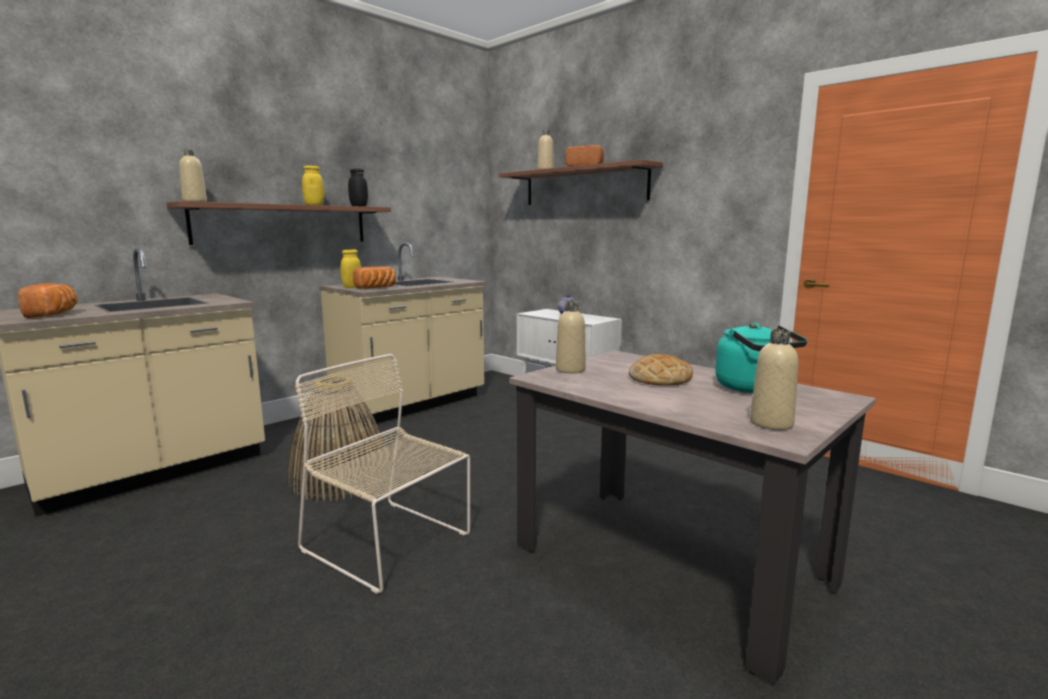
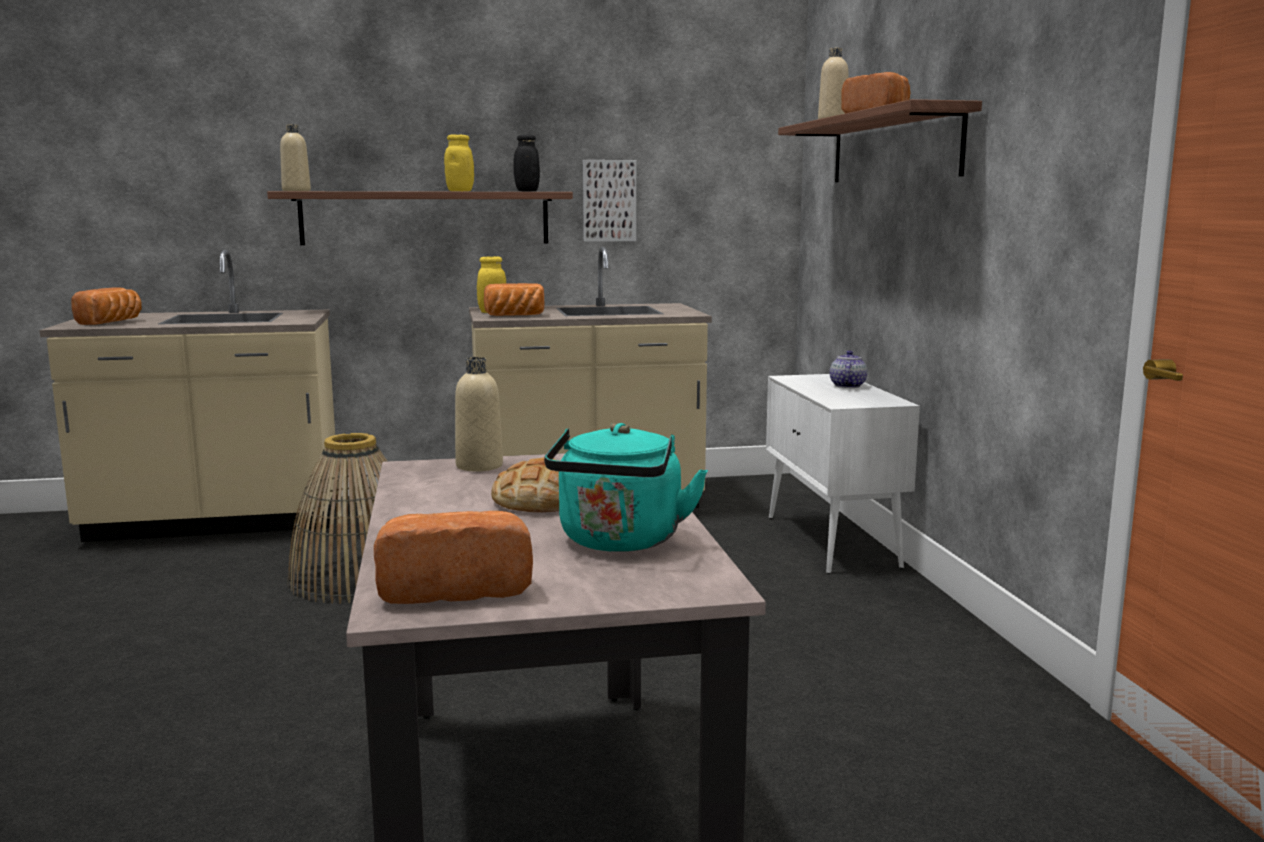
camera: 35 degrees right, 0 degrees up
(390, 544) = (286, 666): beige chair -> none
(396, 214) = (609, 201): none -> picture
(771, 423) = (455, 587): beige bottle -> bread

